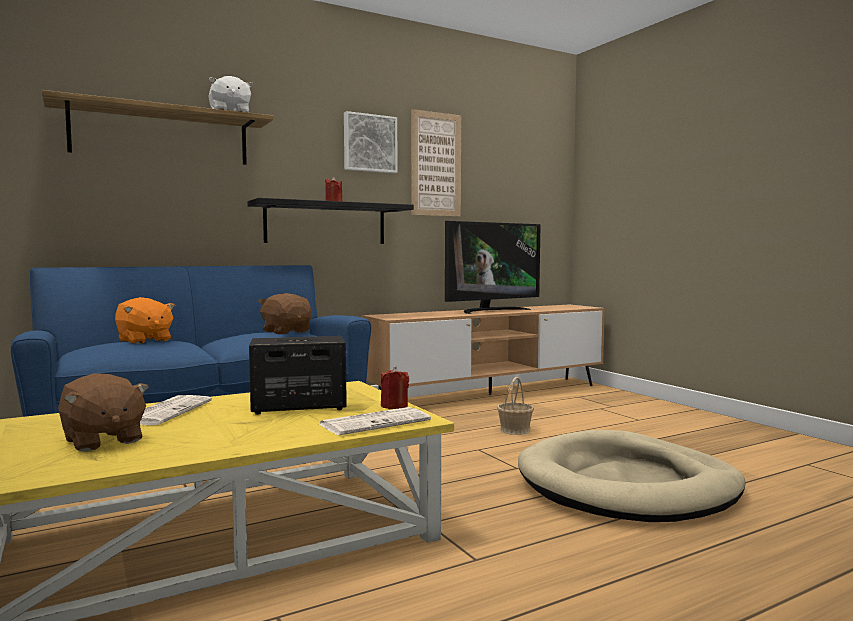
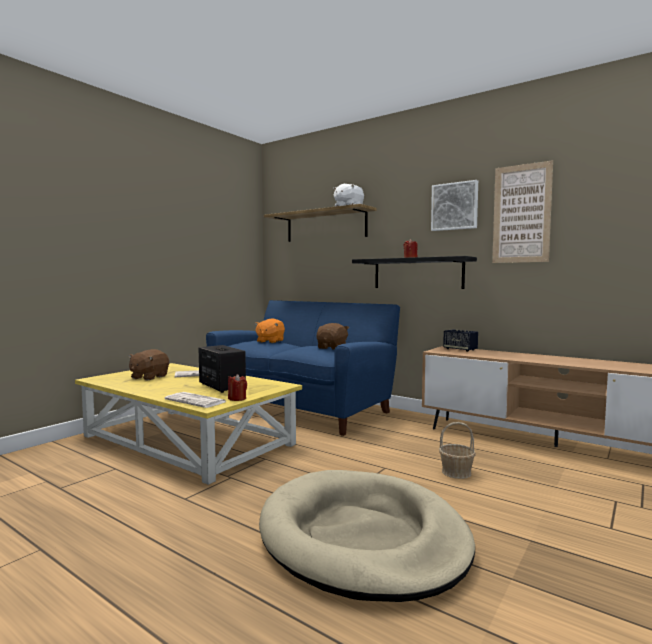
camera: 65 degrees right, 0 degrees up
(397, 315) = (460, 349): none -> speaker
(490, 311) = (560, 360): television -> none

